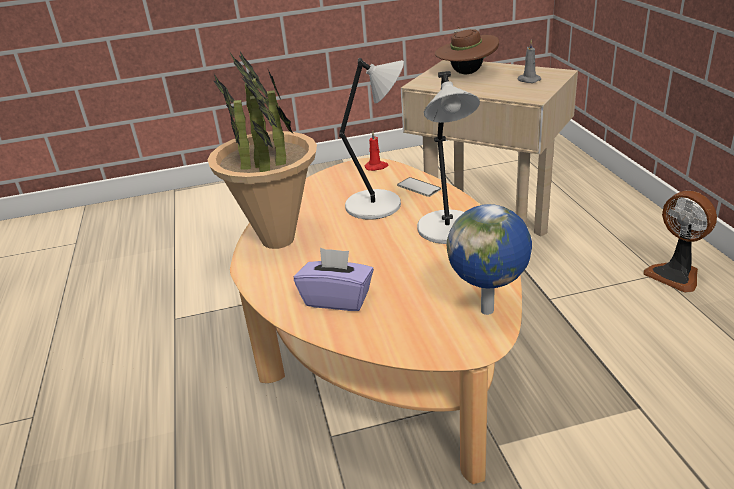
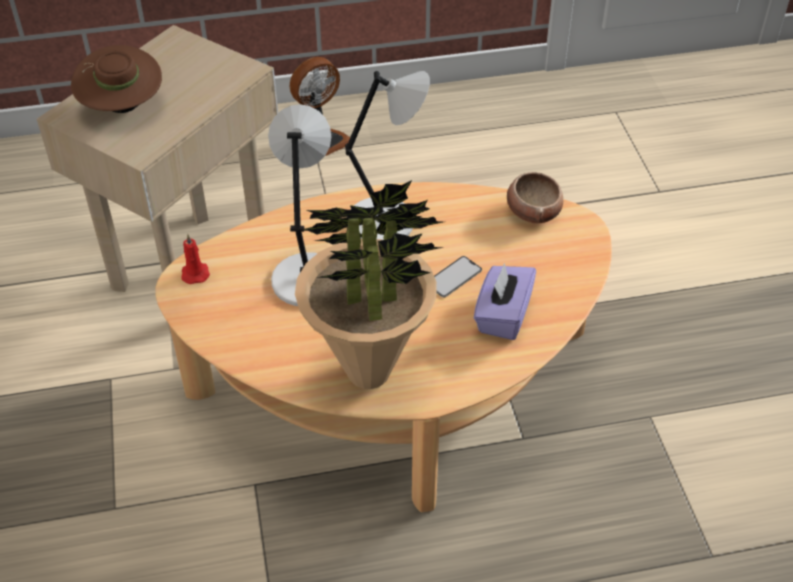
camera: 90 degrees left, 15 degrees up
(419, 187) = (273, 237): phone -> phone (453, 277)
(489, 310) = (533, 211): globe -> bowl
(528, 80) = (186, 64): grey candle -> none

